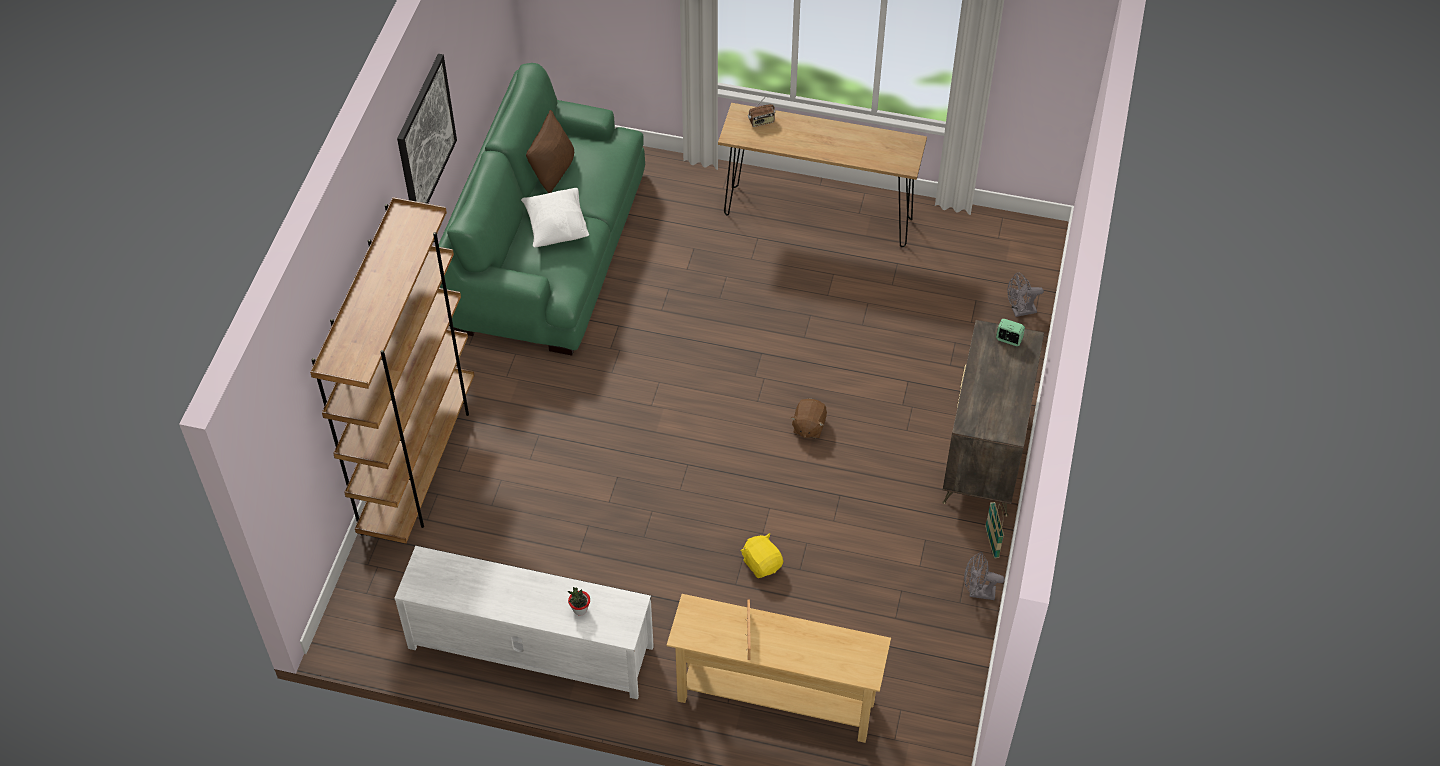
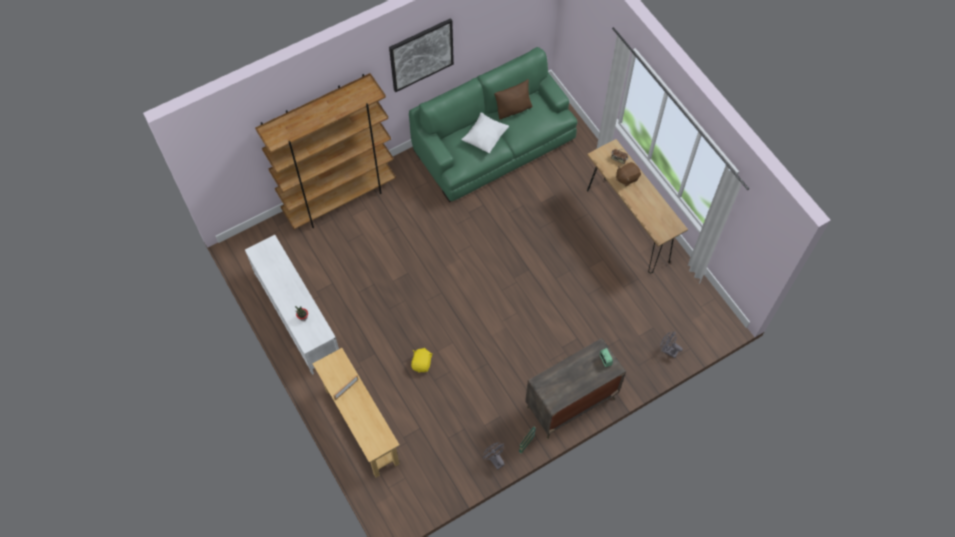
camera: 45 degrees right, 10 degrees up
(808, 426) = (510, 320): brown plush toy -> brown plush toy (627, 178)

